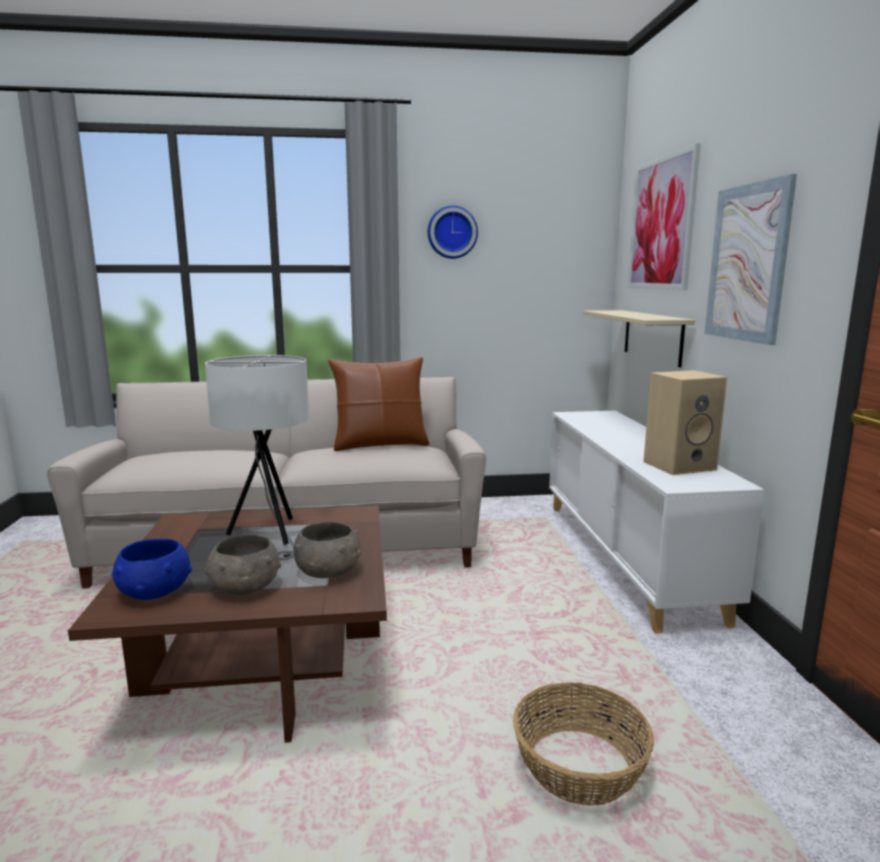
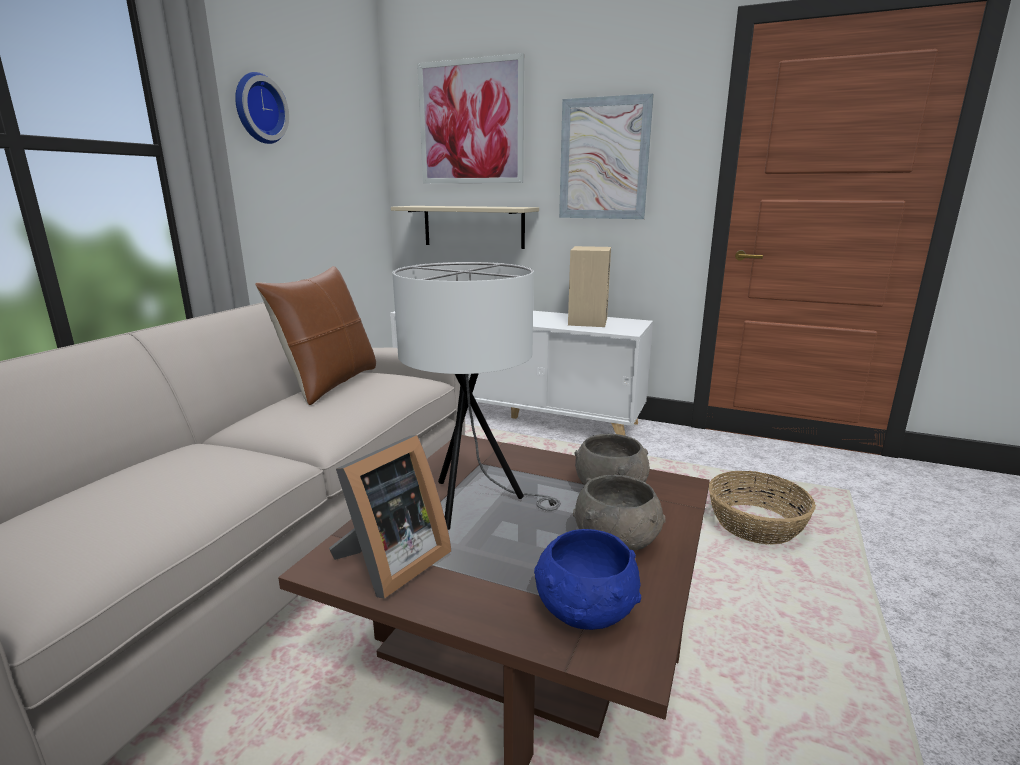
camera: 60 degrees left, 5 degrees up
(185, 532) = (390, 564): none -> picture frame

